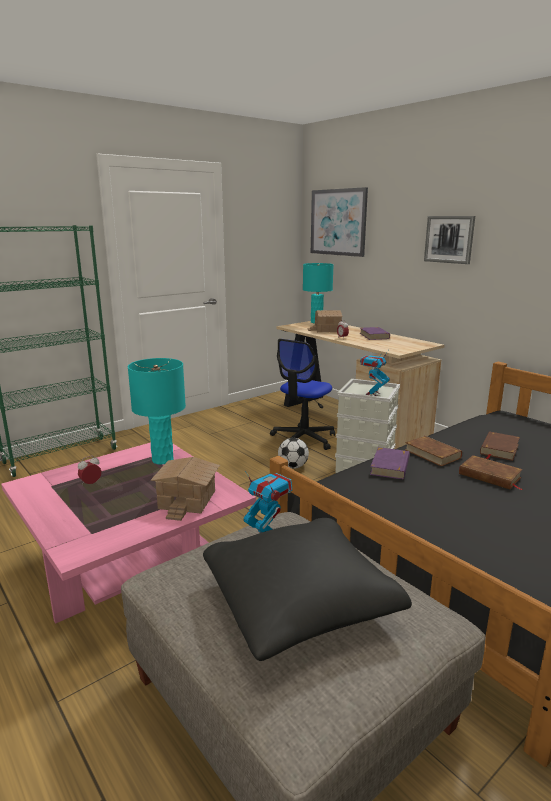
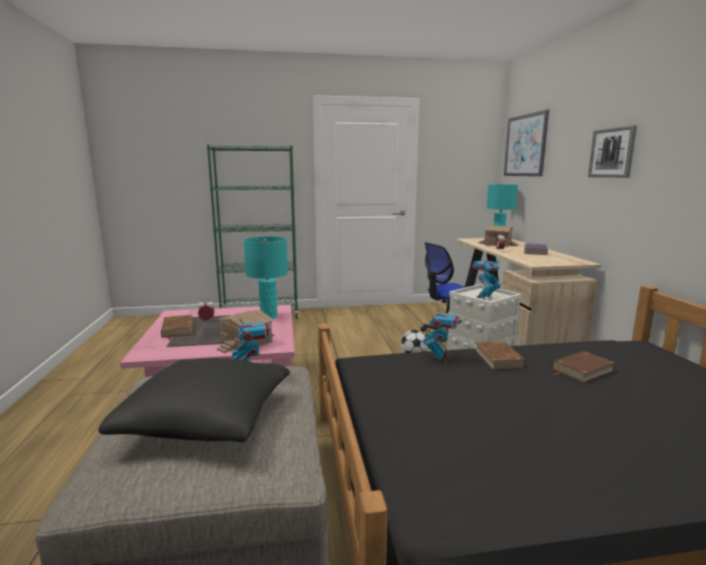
camera: 30 degrees right, 5 degrees down
(390, 466) = (440, 358): purple book -> toy robot
(489, 476) = (533, 388): brown book -> brown book (177, 329)

